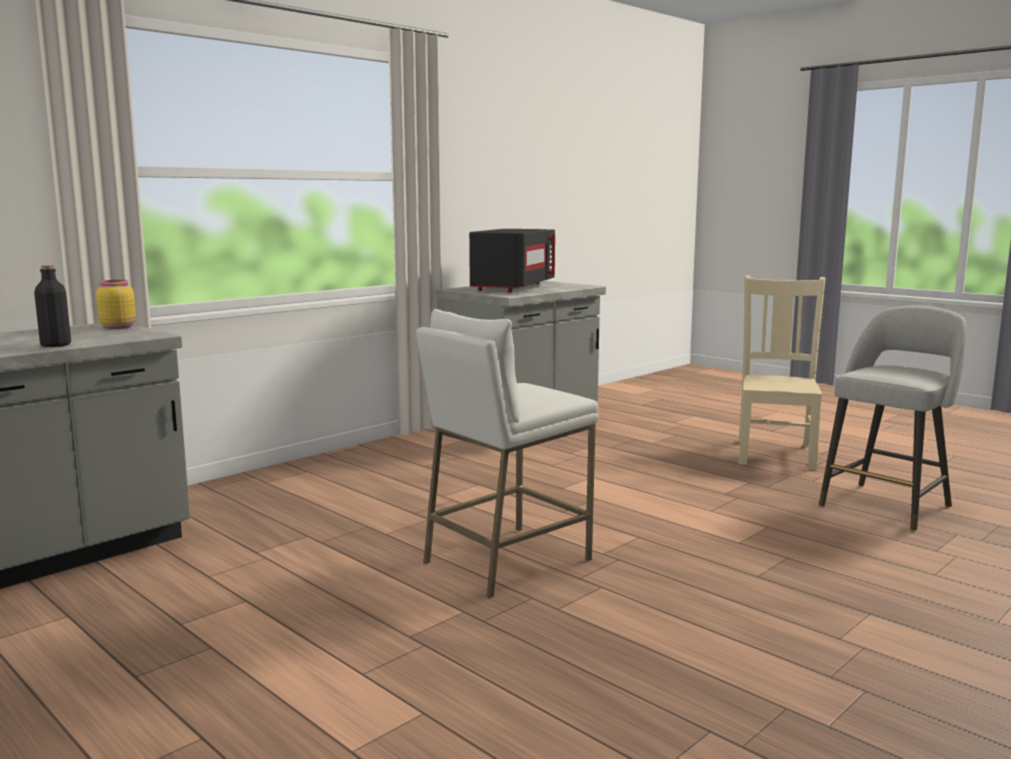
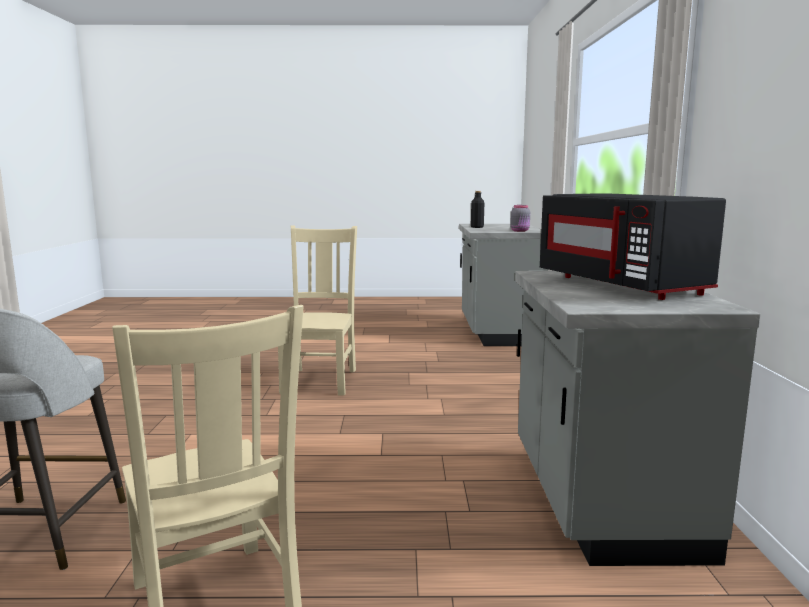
camera: 135 degrees right, 0 degrees up
(118, 327) = (520, 231): yellow jar -> grey jar
(506, 561) = (320, 380): white stool -> beige chair

